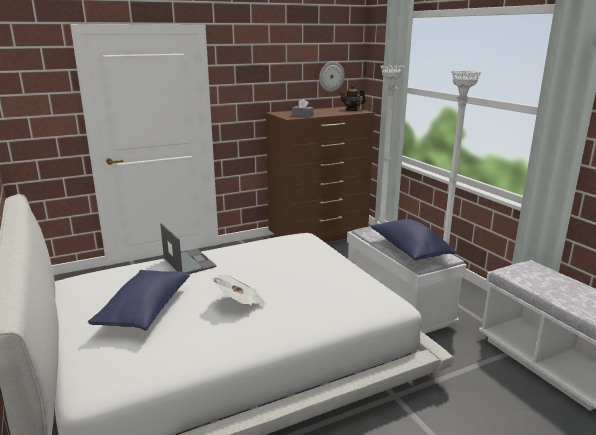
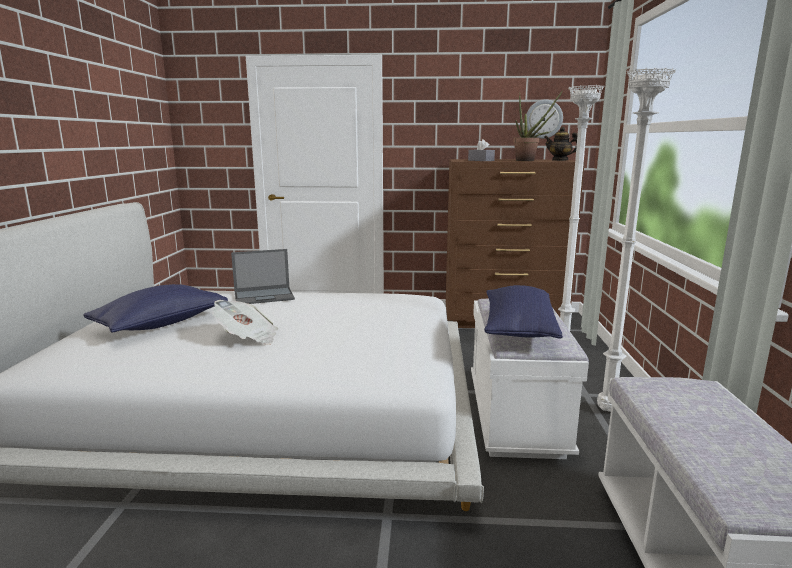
camera: 30 degrees right, 5 degrees down
(189, 262) = (265, 296): laptop -> laptop turned 75 degrees clockwise
(335, 113) = (529, 160): none -> potted plant

